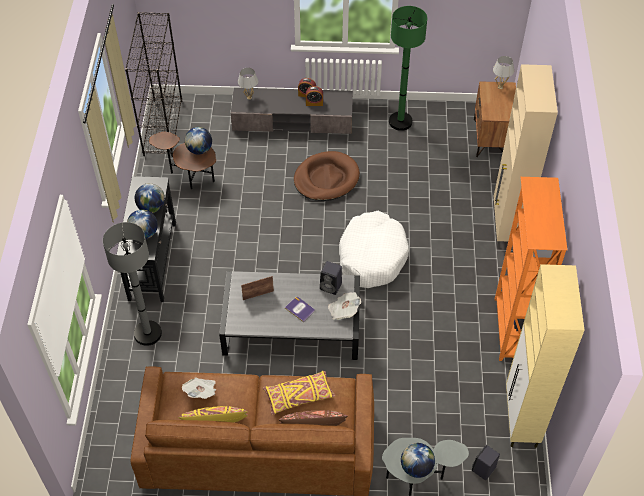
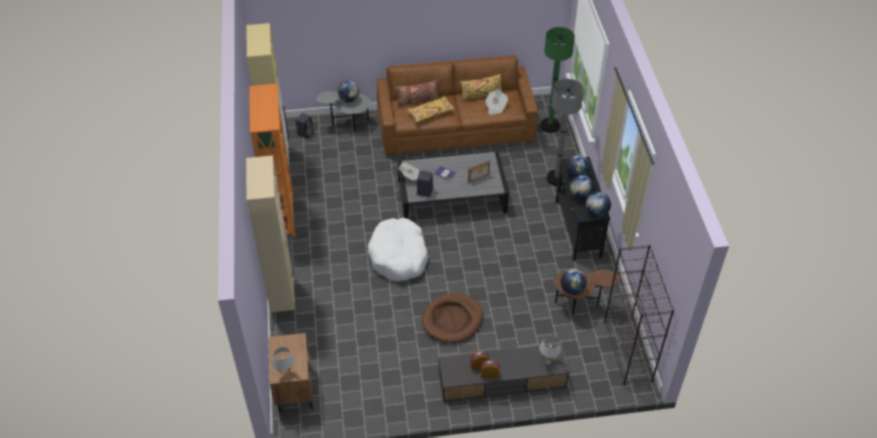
camera: 170 degrees right, 5 degrees down
(143, 184) = (596, 213): none -> globe
(400, 121) = (390, 394): green floor lamp -> green floor lamp (550, 126)

